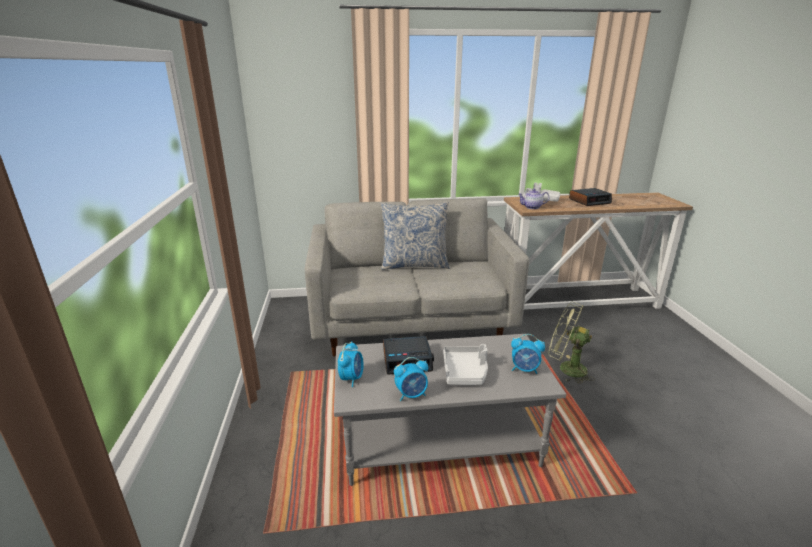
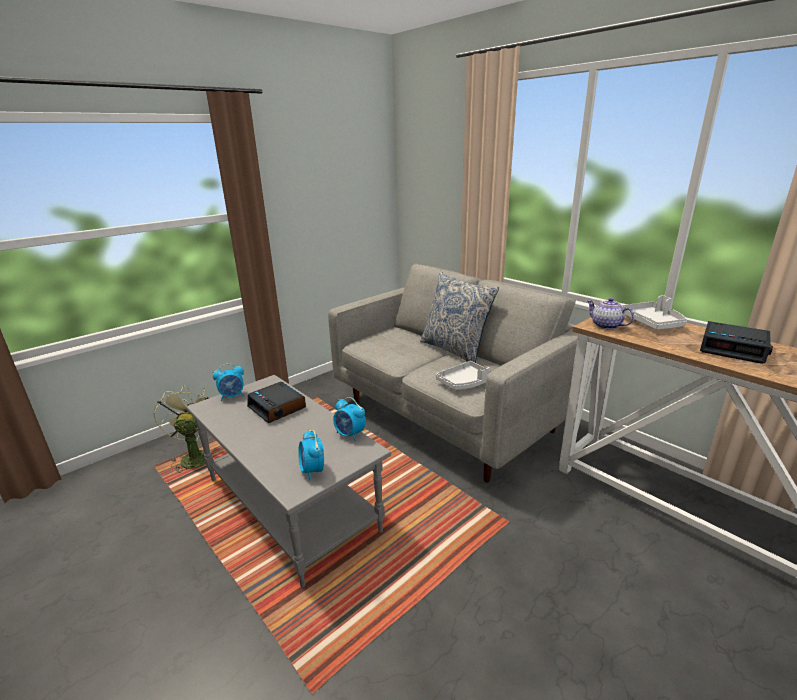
camera: 55 degrees right, 0 degrees up
(411, 395) = (226, 427): alarm clock -> alarm clock (350, 434)
(465, 371) = (281, 439): grey tray -> grey tray (465, 382)
(566, 368) = (503, 553): green fan -> green fan (196, 456)

